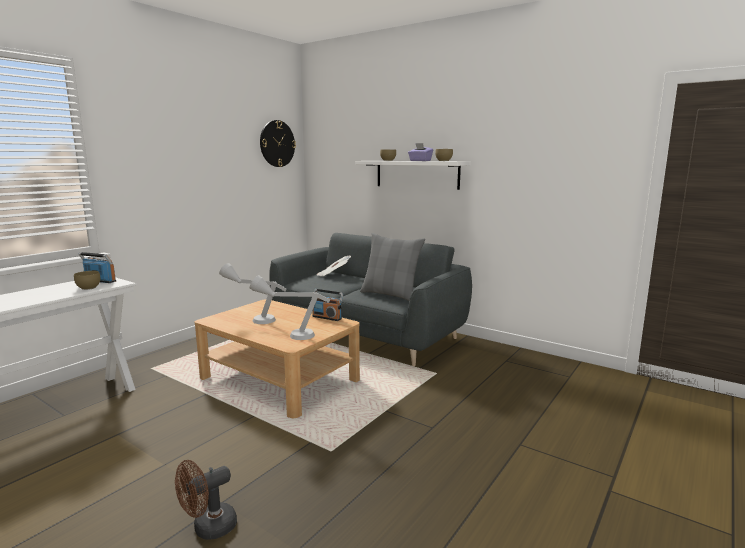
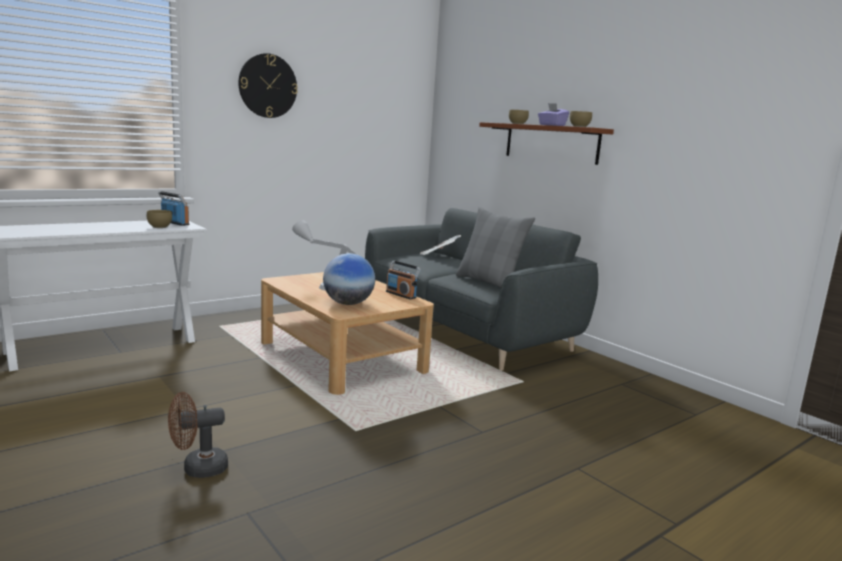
camera: 15 degrees right, 0 degrees up
(277, 143) = (399, 98): wall clock -> wall clock (268, 86)
(289, 334) = (348, 304): grey table lamp -> globe
(416, 174) = (551, 143): white shelf -> brown shelf

